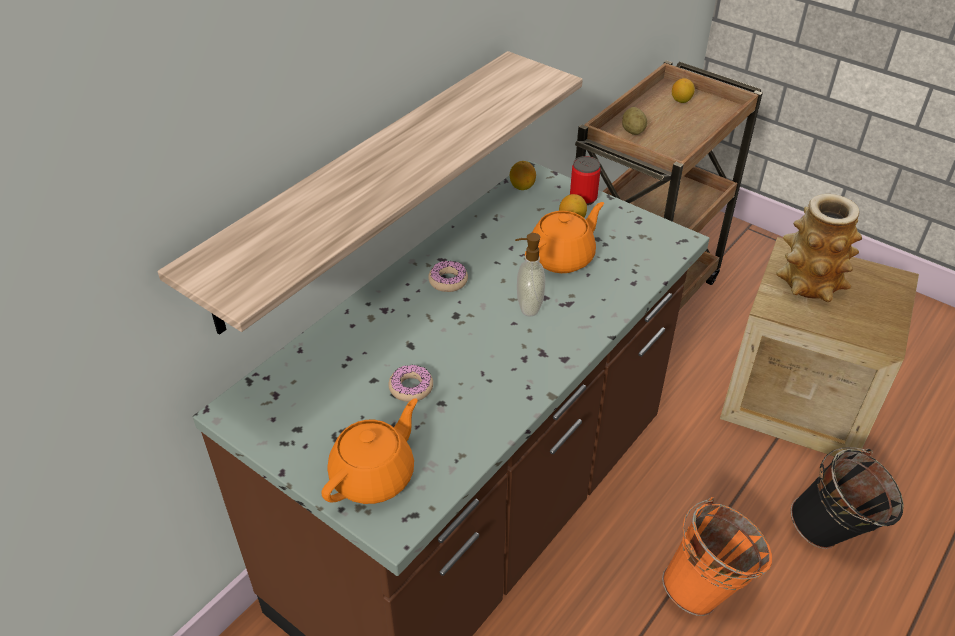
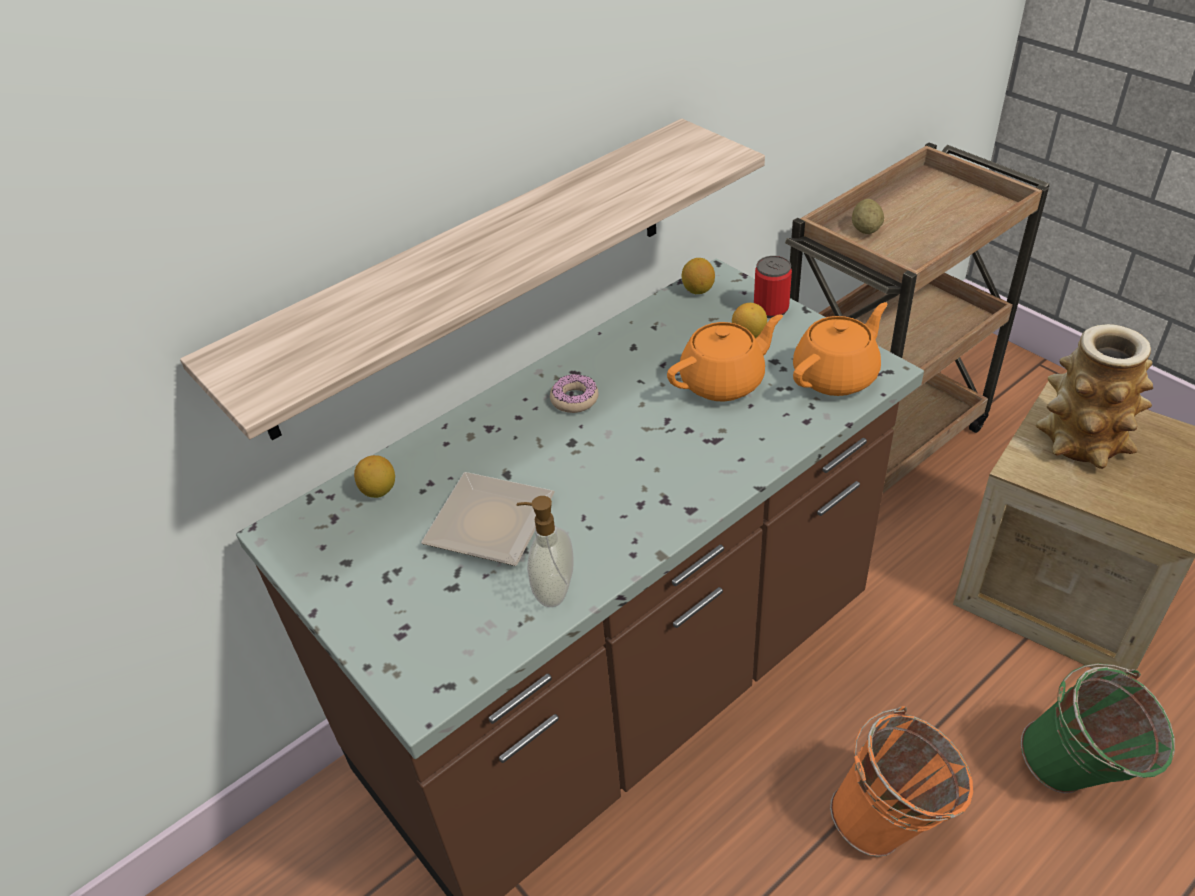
camera: 15 degrees right, 0 degrees up
(374, 475) = (417, 630): orange teapot -> orange teapot (836, 376)
(411, 387) = (492, 526): donut -> plate
(528, 306) = (663, 439): soap dispenser -> soap dispenser (552, 590)
(681, 100) = (939, 194): lemon -> lemon (379, 490)
(834, 534) = (1080, 775): black bucket -> green bucket

